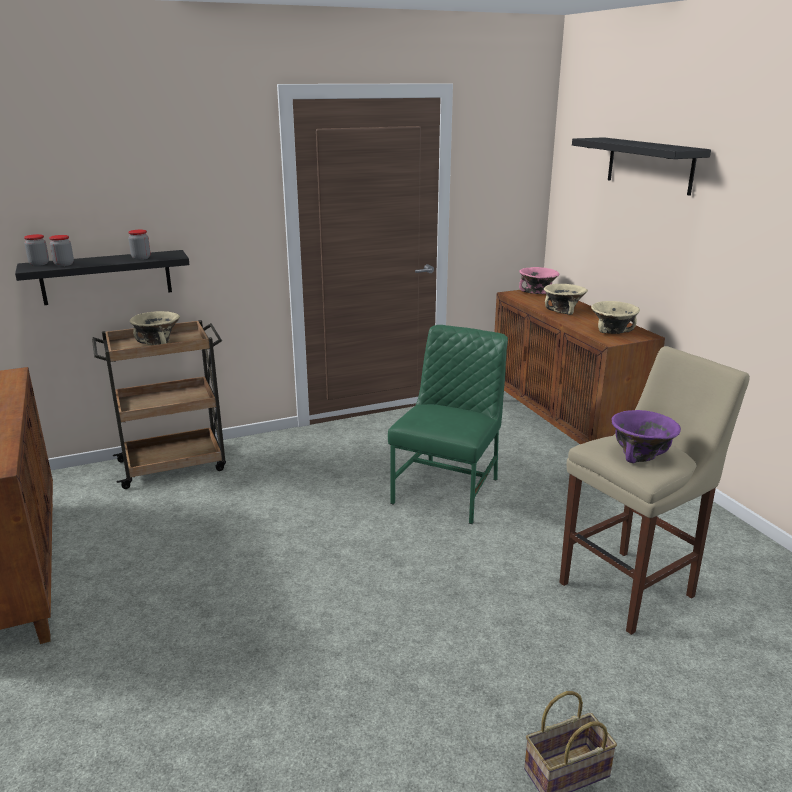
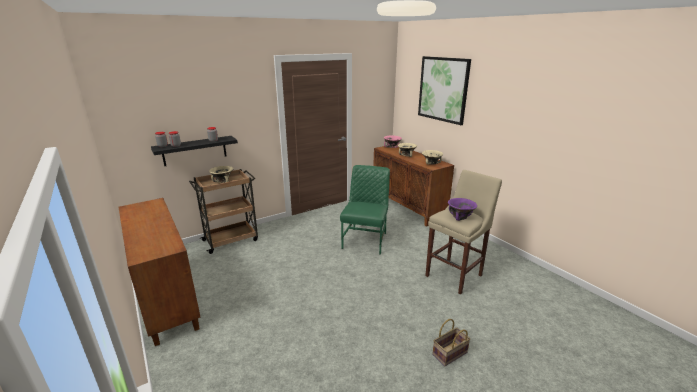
camera: 10 degrees left, 0 degrees up
(649, 165) = (443, 89): black shelf -> picture

